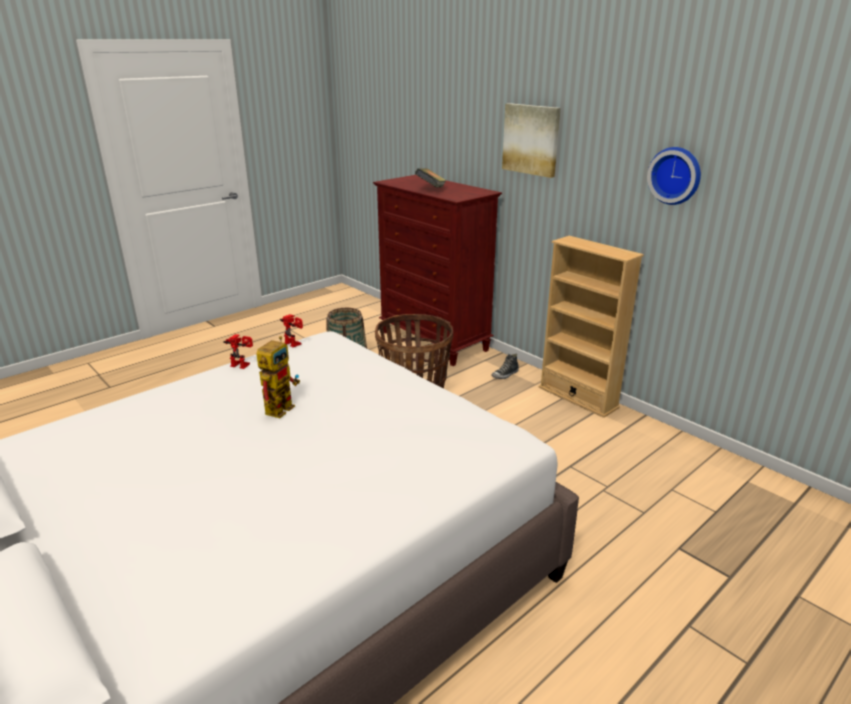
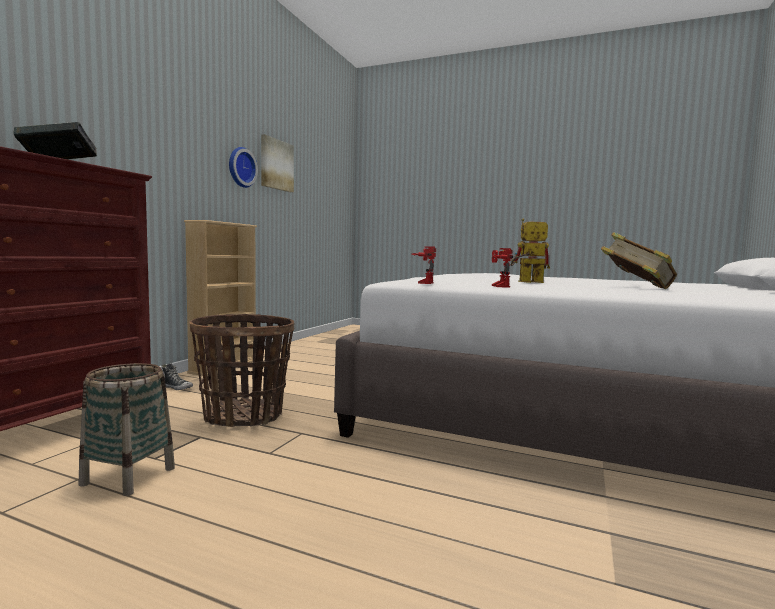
camera: 115 degrees left, 20 degrees down
(164, 448) = (636, 288): none -> book
(531, 139) = (121, 120): picture -> picture (276, 165)

